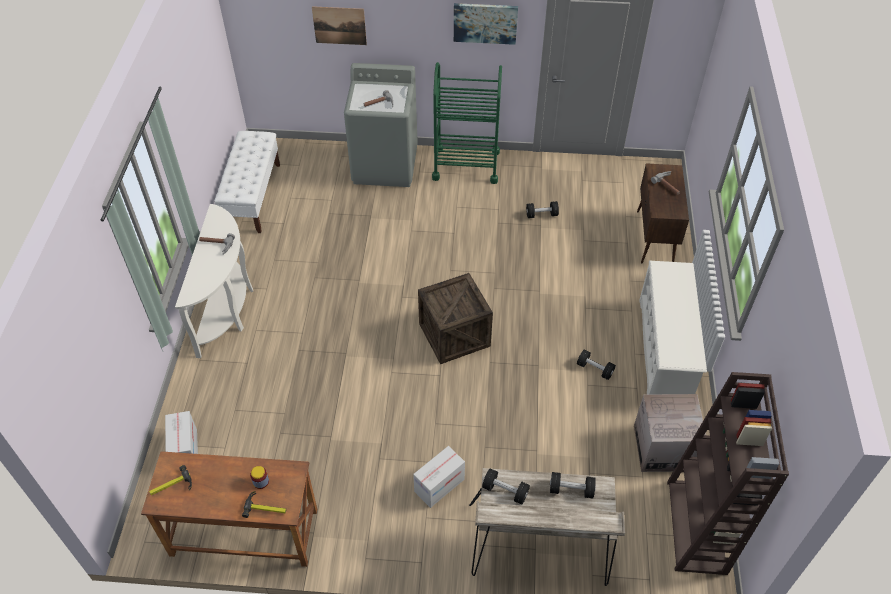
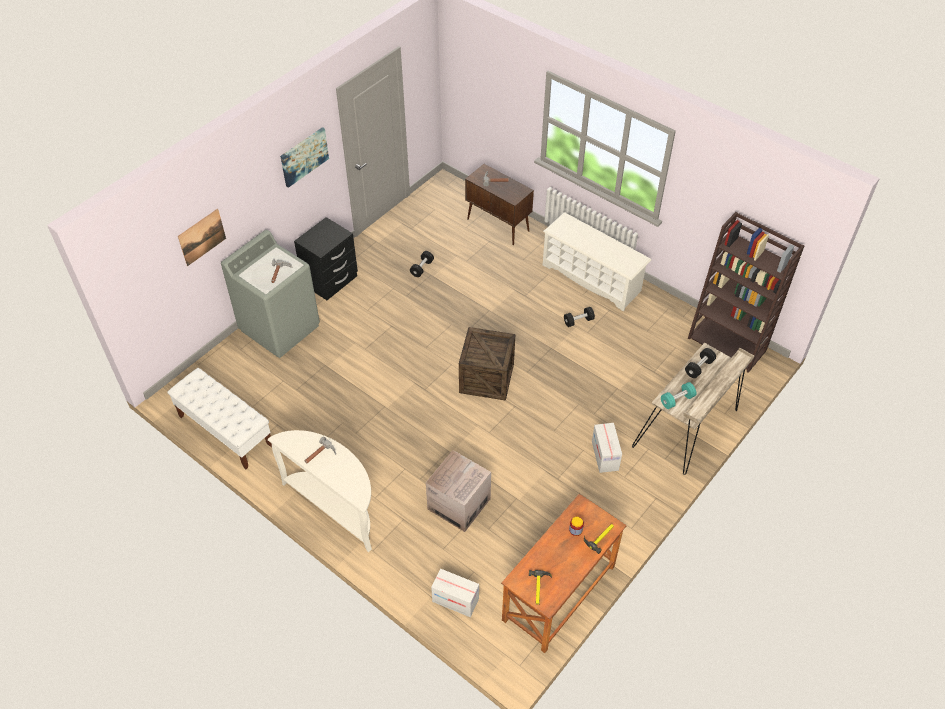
camera: 55 degrees left, 0 degrees up
(466, 165) = (330, 281): green cart -> black nightstand
(505, 491) = (677, 400): black dumbbell -> turquoise dumbbell
(663, 448) = (663, 325): cardboard box -> cardboard box (459, 504)

